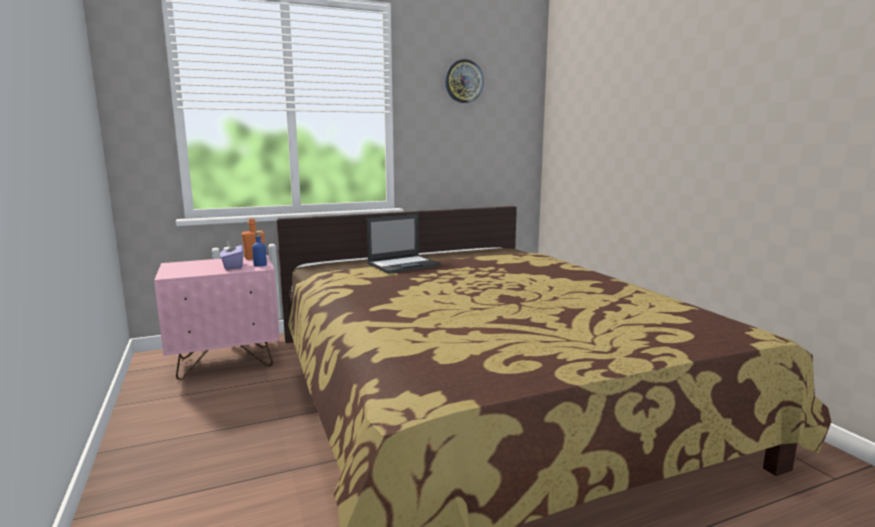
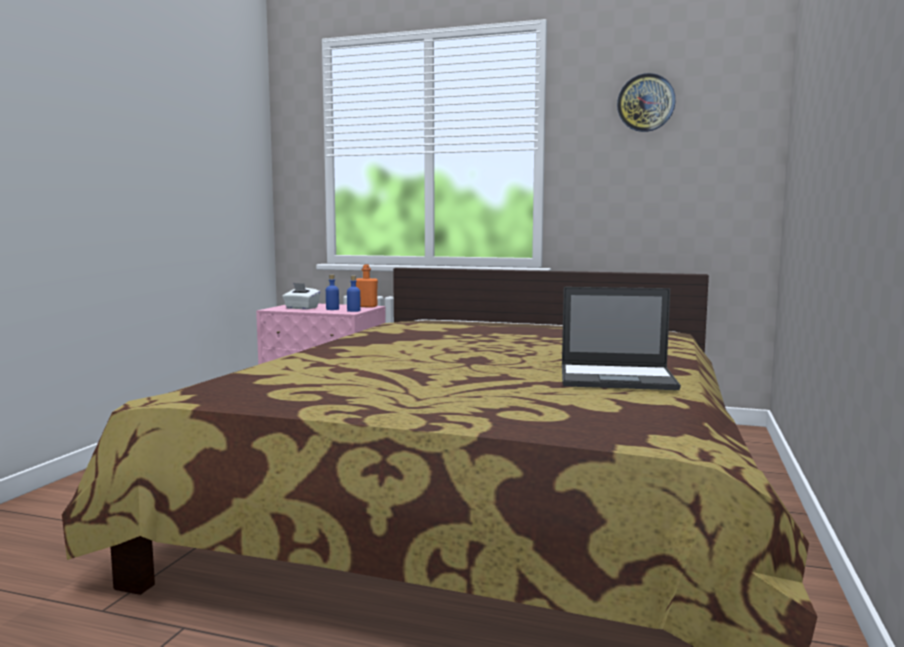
camera: 40 degrees right, 5 degrees down
(196, 269) = (301, 308): none -> white tissue box
(233, 266) = (332, 309): purple tissue box -> blue bottle
(404, 265) = (477, 325): laptop -> laptop (618, 378)

